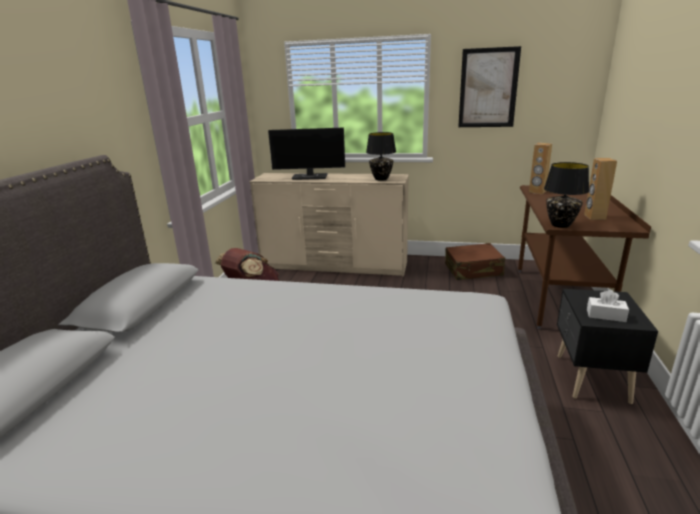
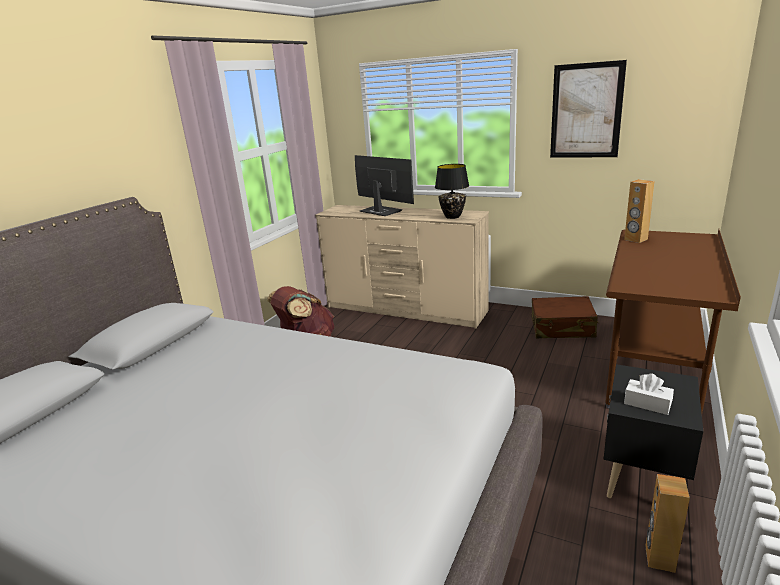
camera: 15 degrees right, 0 degrees up
(310, 177) = (380, 211): monitor -> monitor turned 150 degrees counterclockwise
(560, 225) = (627, 286): black table lamp -> none
(594, 217) = (682, 278): brown speaker -> brown speaker (659, 558)

